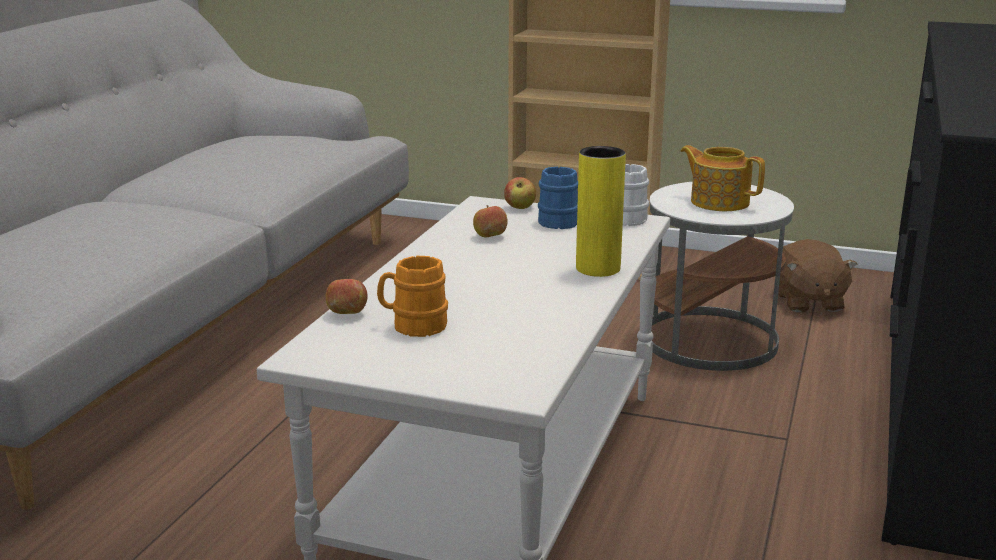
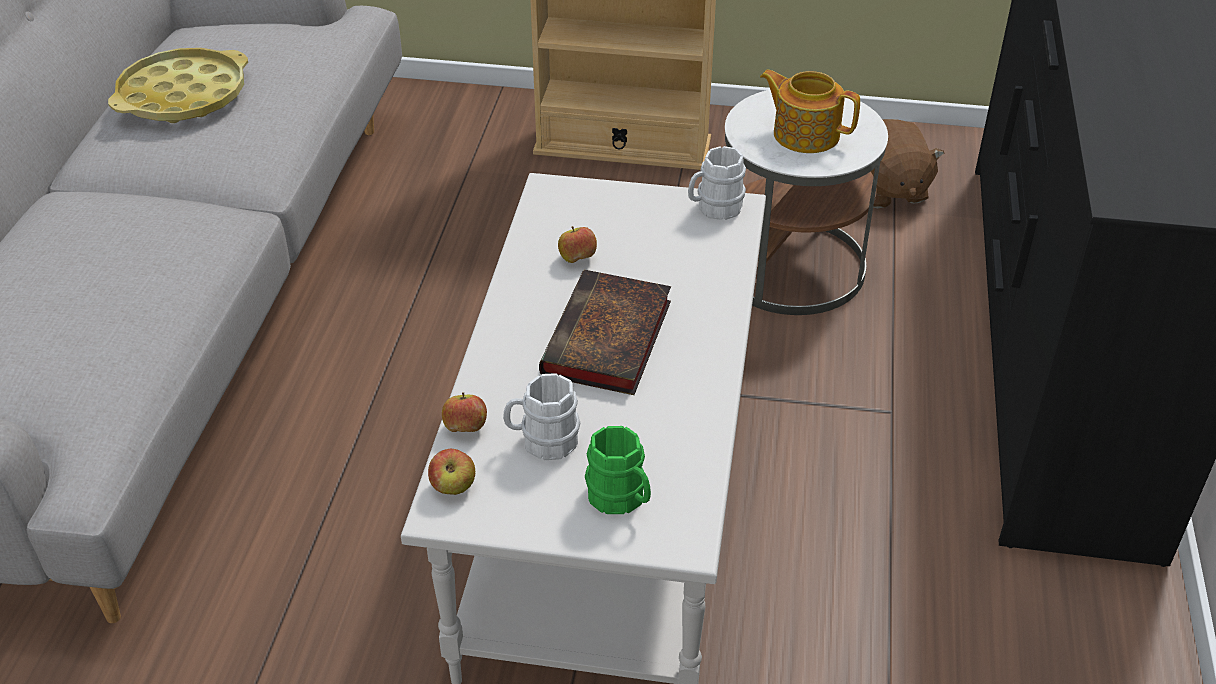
camera: 10 degrees left, 20 degrees up
(217, 158) = (183, 96): none -> yellow tray
(413, 326) = (543, 441): orange mug -> white mug
(470, 363) = (621, 499): none -> green mug
(497, 279) = (607, 342): none -> book
(520, 208) = (595, 194): apple -> apple (453, 487)
(556, 220) = (642, 217): blue mug -> none
(598, 269) = (710, 310): yellow vase -> none

